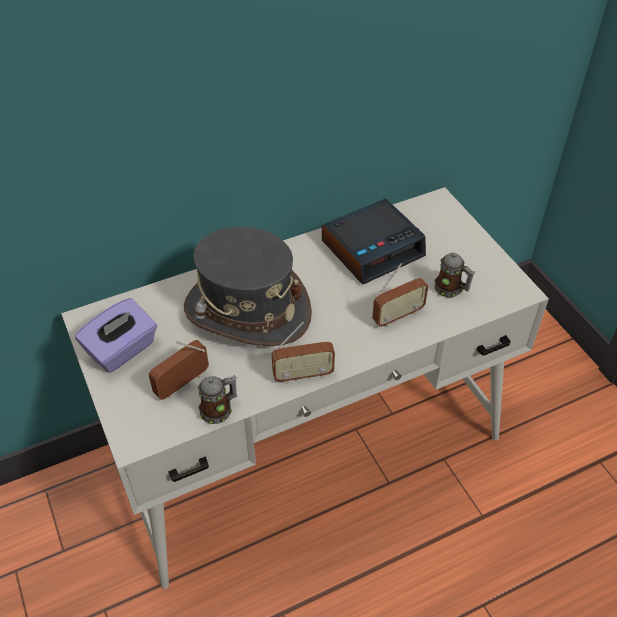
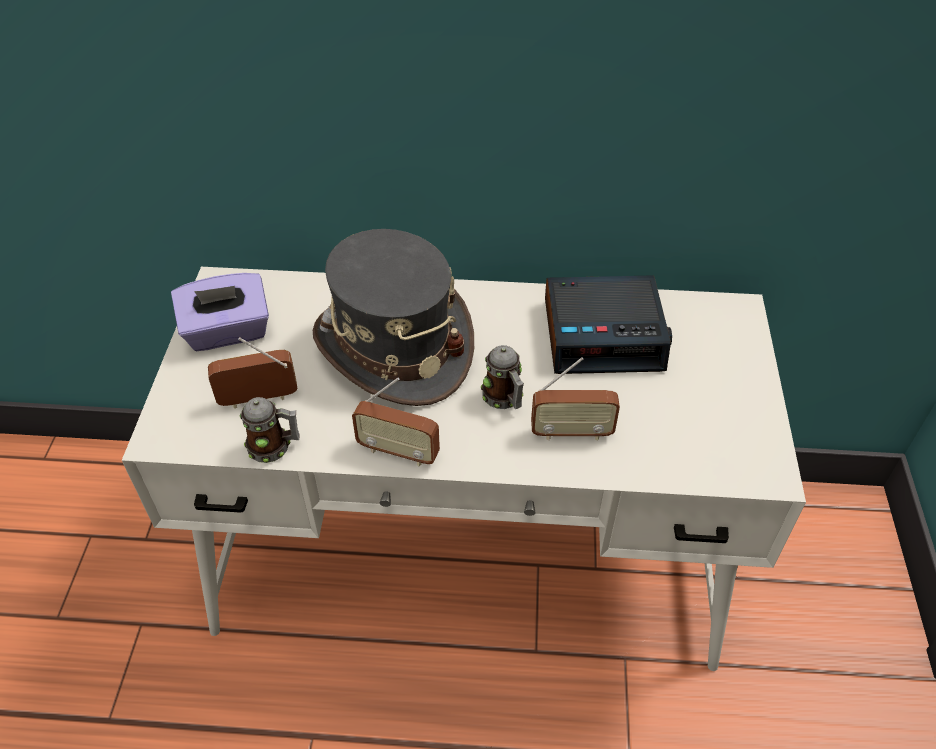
camera: 30 degrees right, 0 degrees up
(451, 289) = (670, 429): mug -> mug (504, 398)

